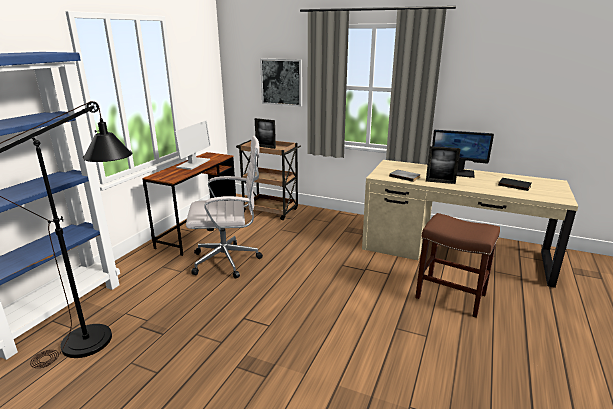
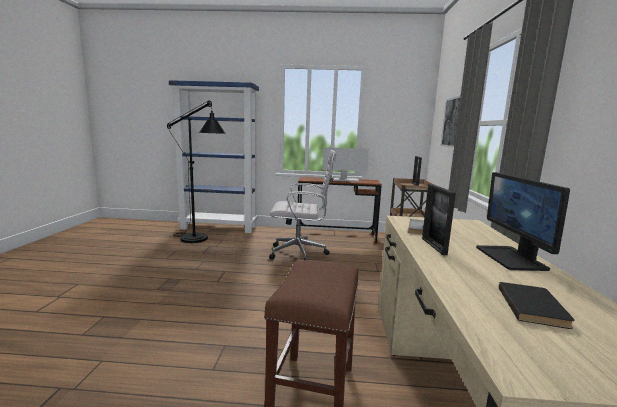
camera: 70 degrees right, 10 degrees down
(229, 261) = (301, 253): white office chair -> white office chair turned 60 degrees counterclockwise

